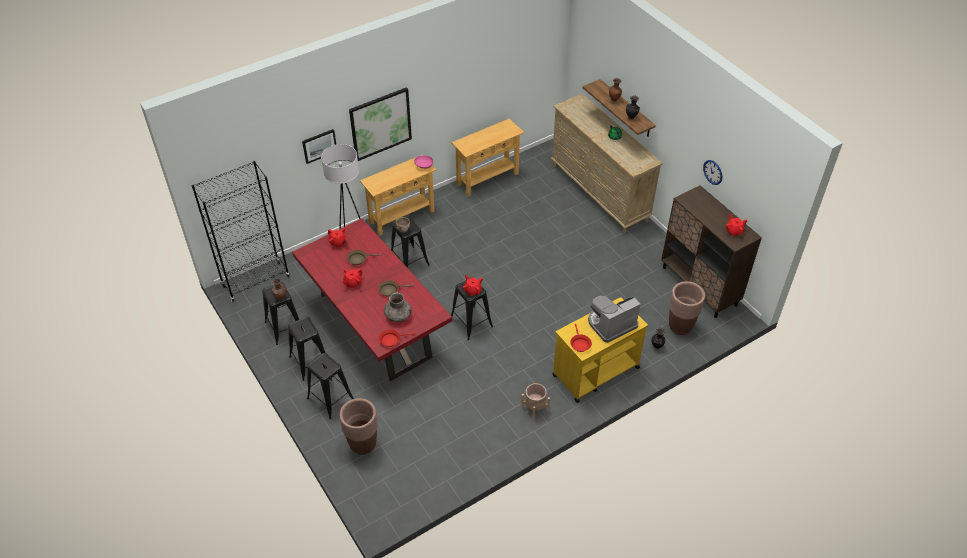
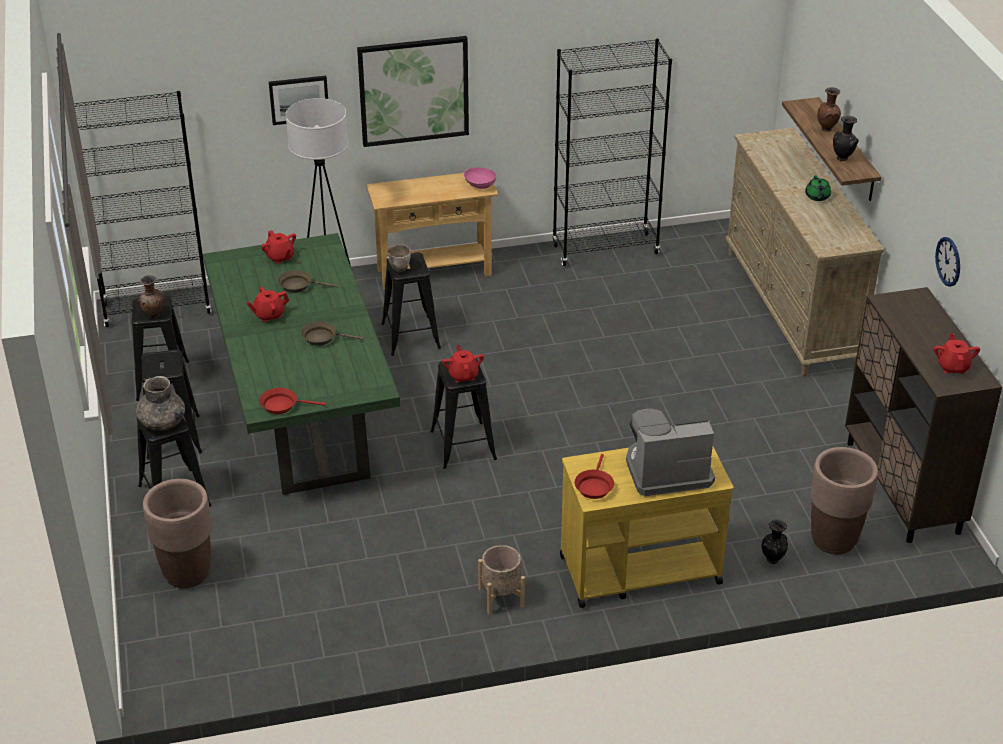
camera: 20 degrees right, 10 degrees down
(374, 326) = (303, 412): red dining table -> green dining table
(398, 316) = (312, 375): grey vase -> grey vase (162, 422)
(487, 179) = (605, 249): beige console table -> black bookcase

